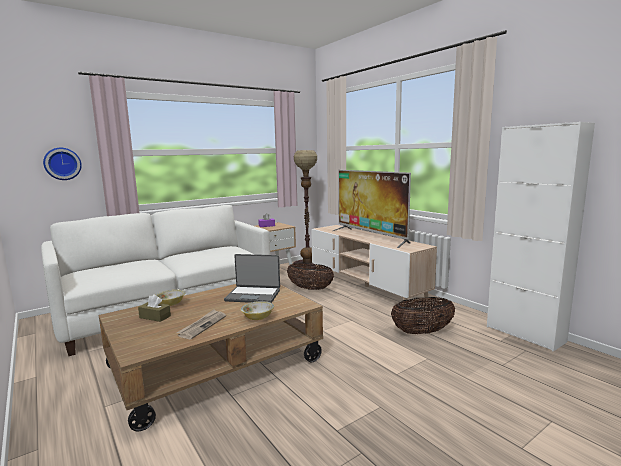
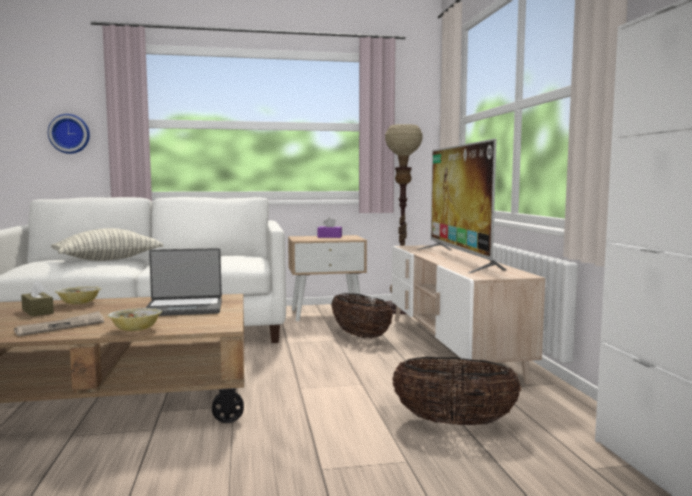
camera: 25 degrees right, 5 degrees down
(138, 264) = (108, 259): none -> pillow
(253, 295) = (184, 308): laptop -> laptop turned 45 degrees counterclockwise

